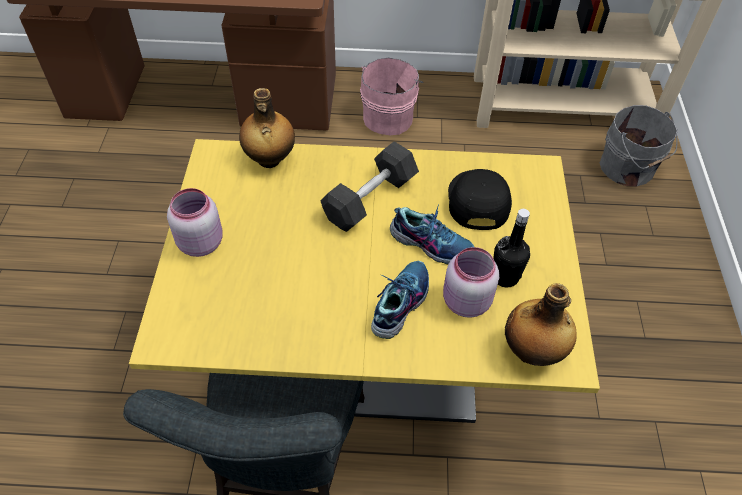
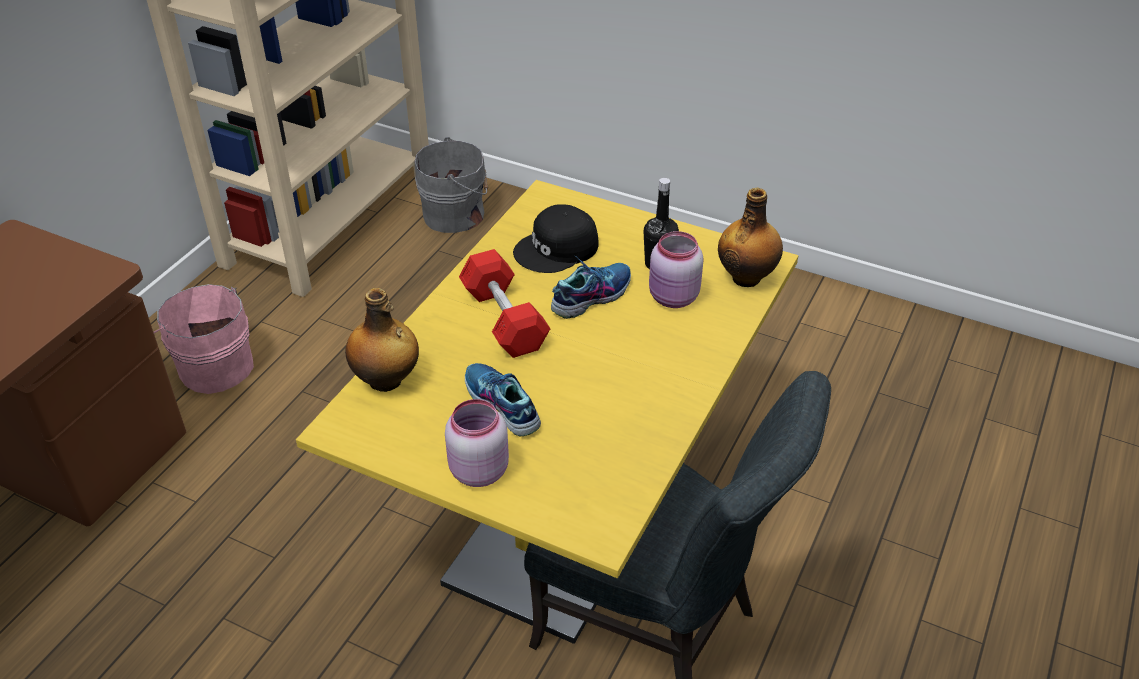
camera: 65 degrees left, 10 degrees down
(370, 199) = (504, 319): grey dumbbell -> red dumbbell
(399, 303) = (651, 340): shoe -> shoe (501, 405)
(477, 201) = (557, 249): black cap -> black cap turned 60 degrees counterclockwise

